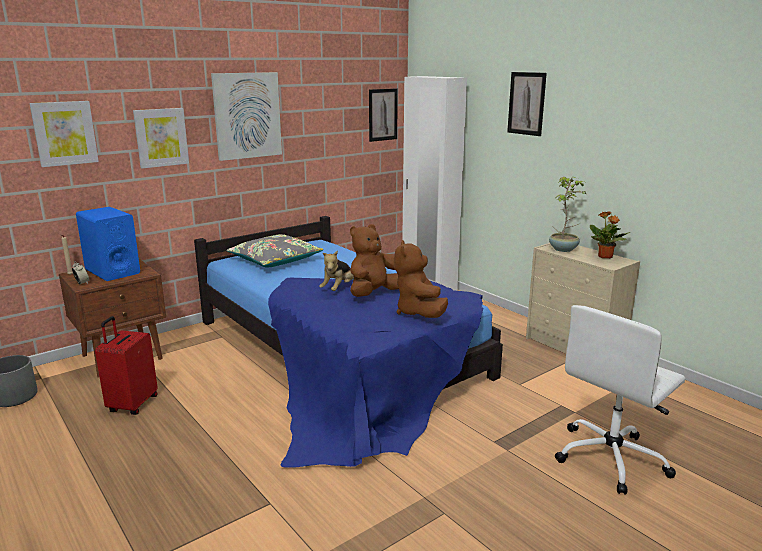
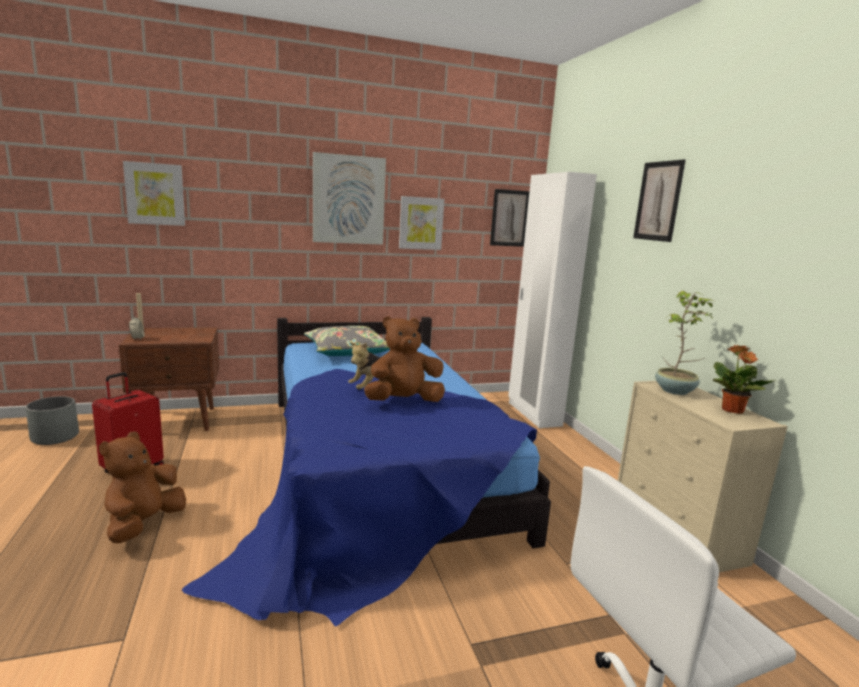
camera: 20 degrees right, 5 degrees down
(112, 271) = (177, 333): blue speaker -> none
(161, 137) = (253, 210): picture -> picture (421, 223)
(419, 313) = (431, 434): brown plush toy -> brown plush toy (144, 524)

